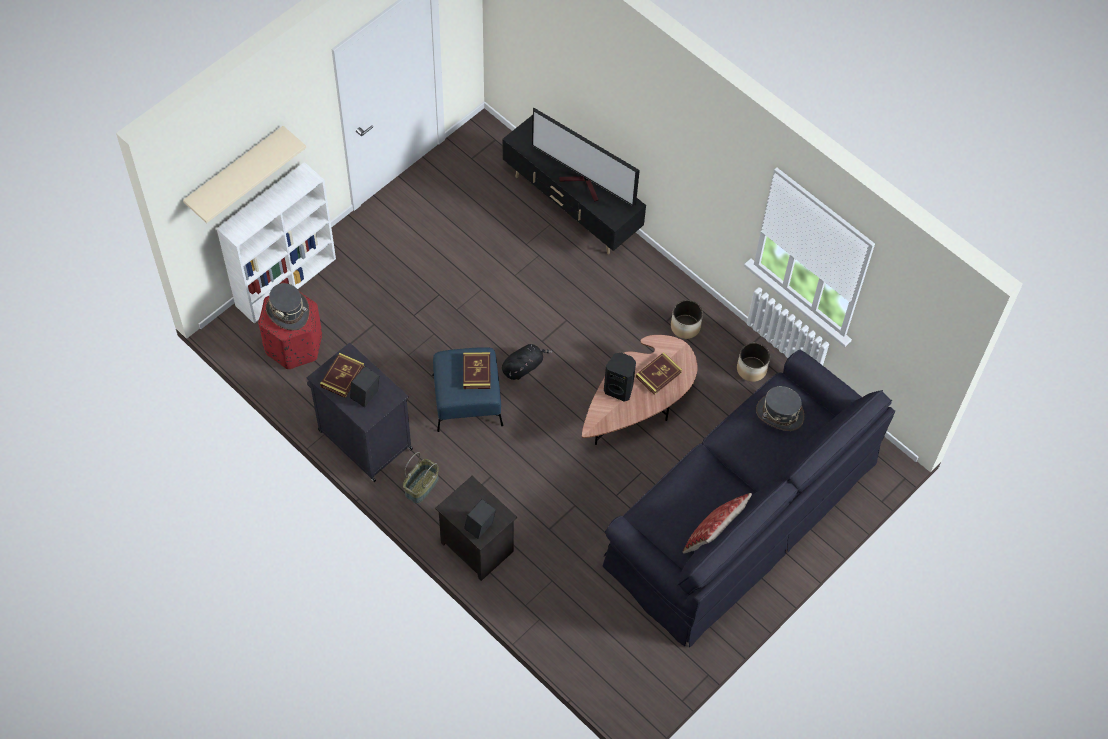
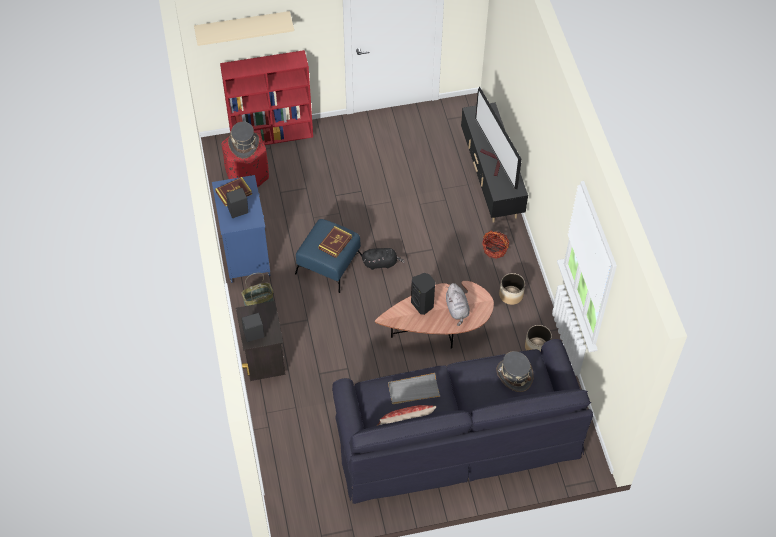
camera: 35 degrees right, 5 degrees down
(286, 281) = (272, 135): white bookcase -> red bookcase
(363, 439) = (245, 253): black cabinet -> blue cabinet
(632, 284) = (494, 249): none -> basket
(658, 375) = (457, 309): book -> grey plush toy
(691, 489) = (413, 390): none -> grey tray

